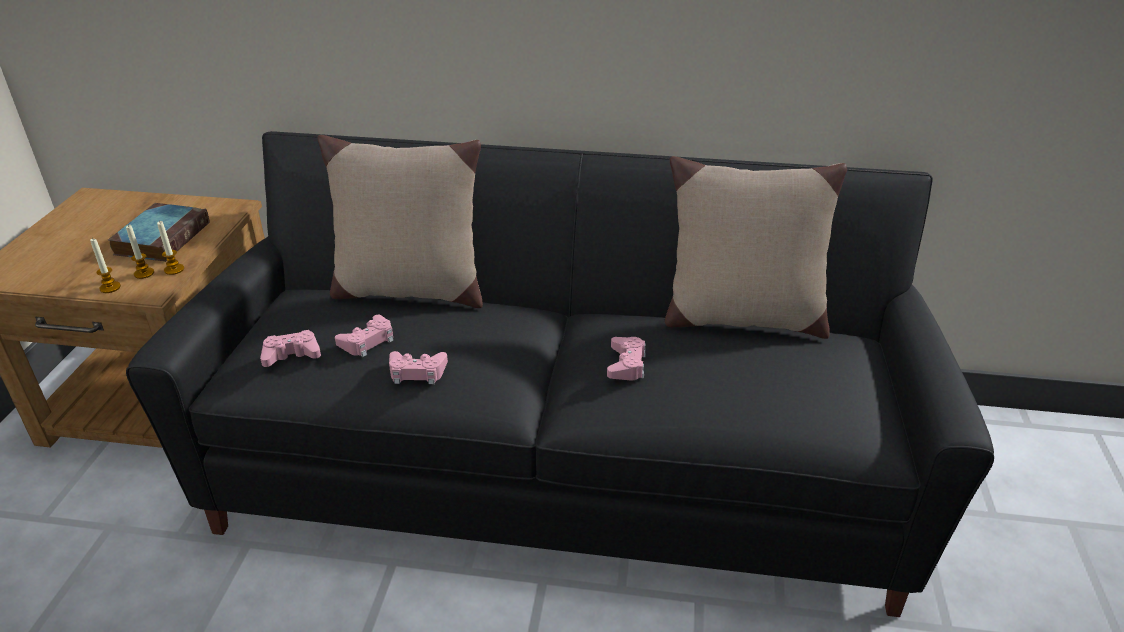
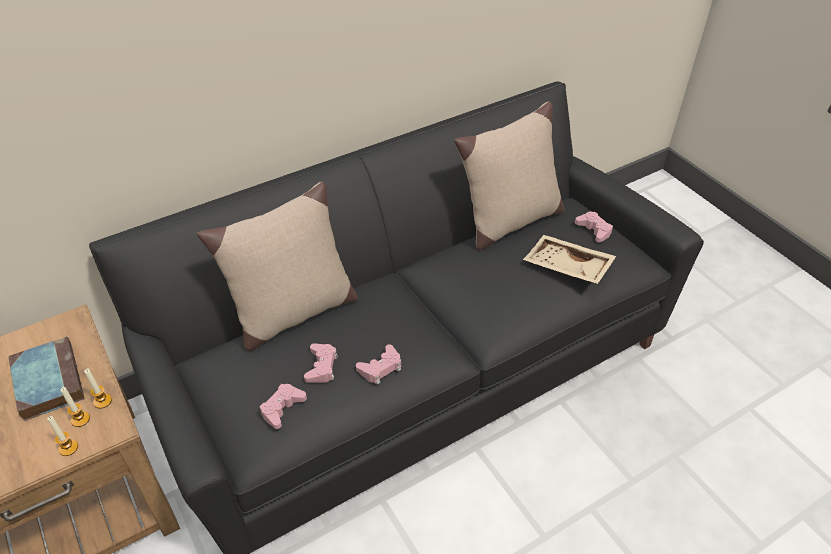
camera: 40 degrees left, 10 degrees up
(626, 364) = (489, 288): pink game controller -> pink game controller (594, 230)
(749, 391) = (566, 268): none -> beige tray

